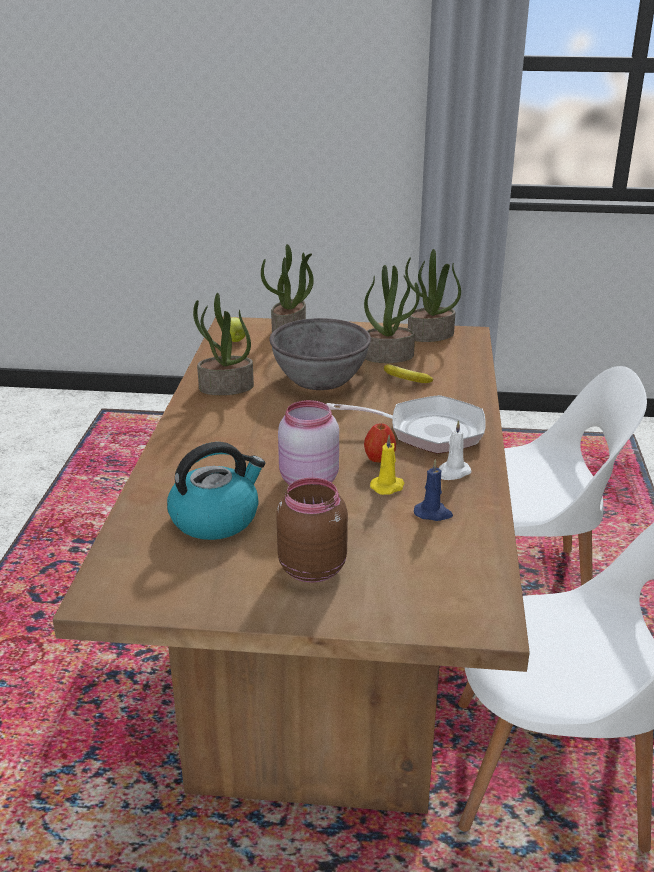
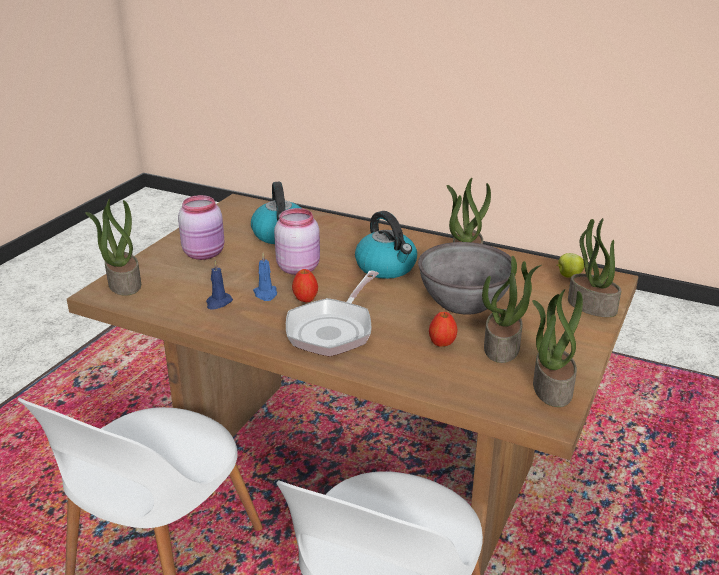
camera: 110 degrees right, 0 degrees up
(271, 426) = (387, 267): none -> kettle
(311, 567) = (205, 253): brown jar -> pink jar
(388, 487) = (266, 294): yellow candle -> blue candle
(405, 379) = (442, 343): banana -> apple
(449, 610) = (123, 284): none -> potted plant
(453, 472) = (261, 324): white candle -> none

